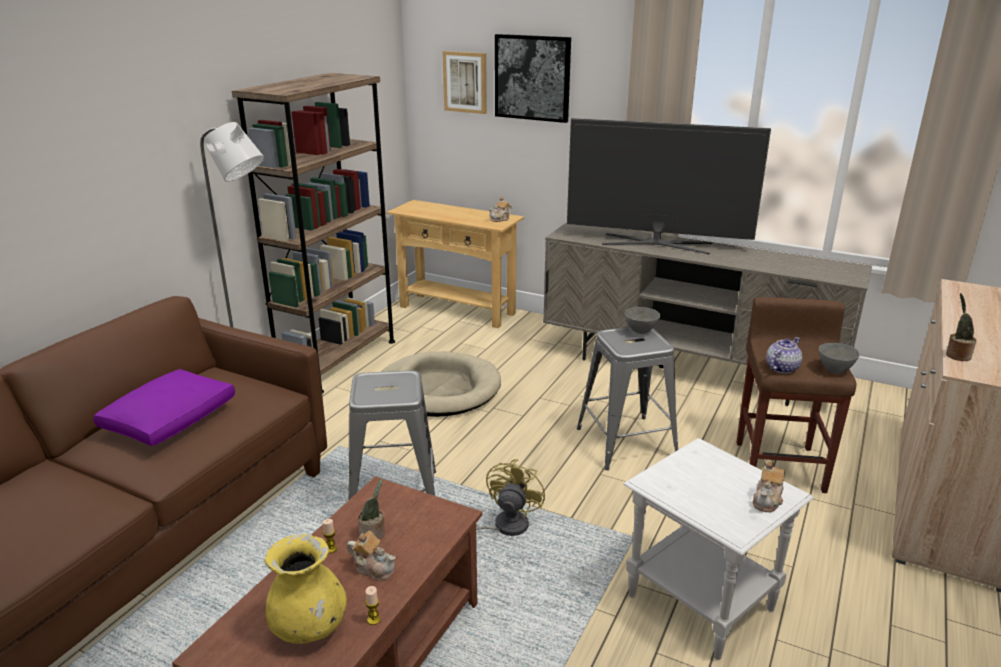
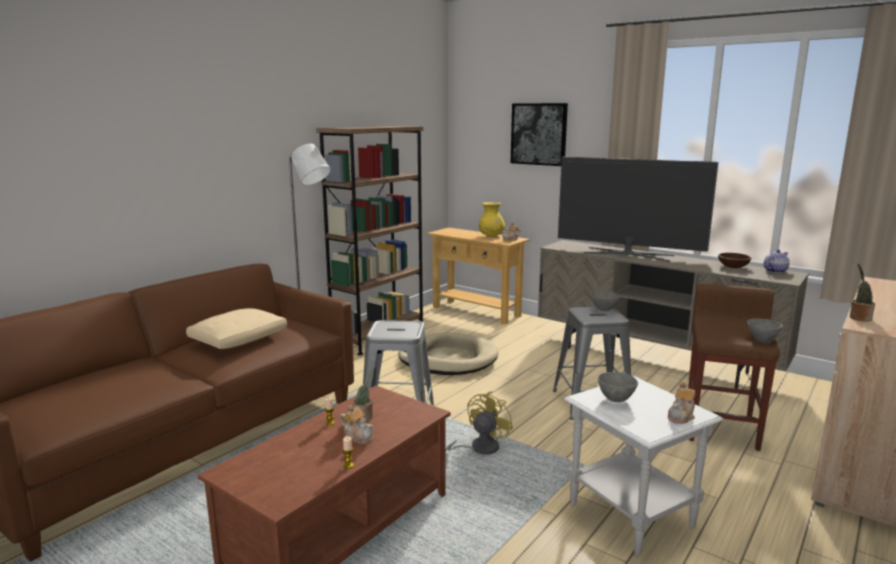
camera: 10 degrees right, 10 degrees down
(171, 420) = (239, 339): purple pillow -> beige pillow
(310, 627) = (300, 465): yellow vase -> yellow vase (491, 236)
(465, 82) = (490, 139): picture -> none
(687, 480) = (616, 399): none -> grey bowl
(781, 368) = (715, 336): teapot -> teapot (774, 271)
(786, 259) = (733, 267): none -> brown bowl

